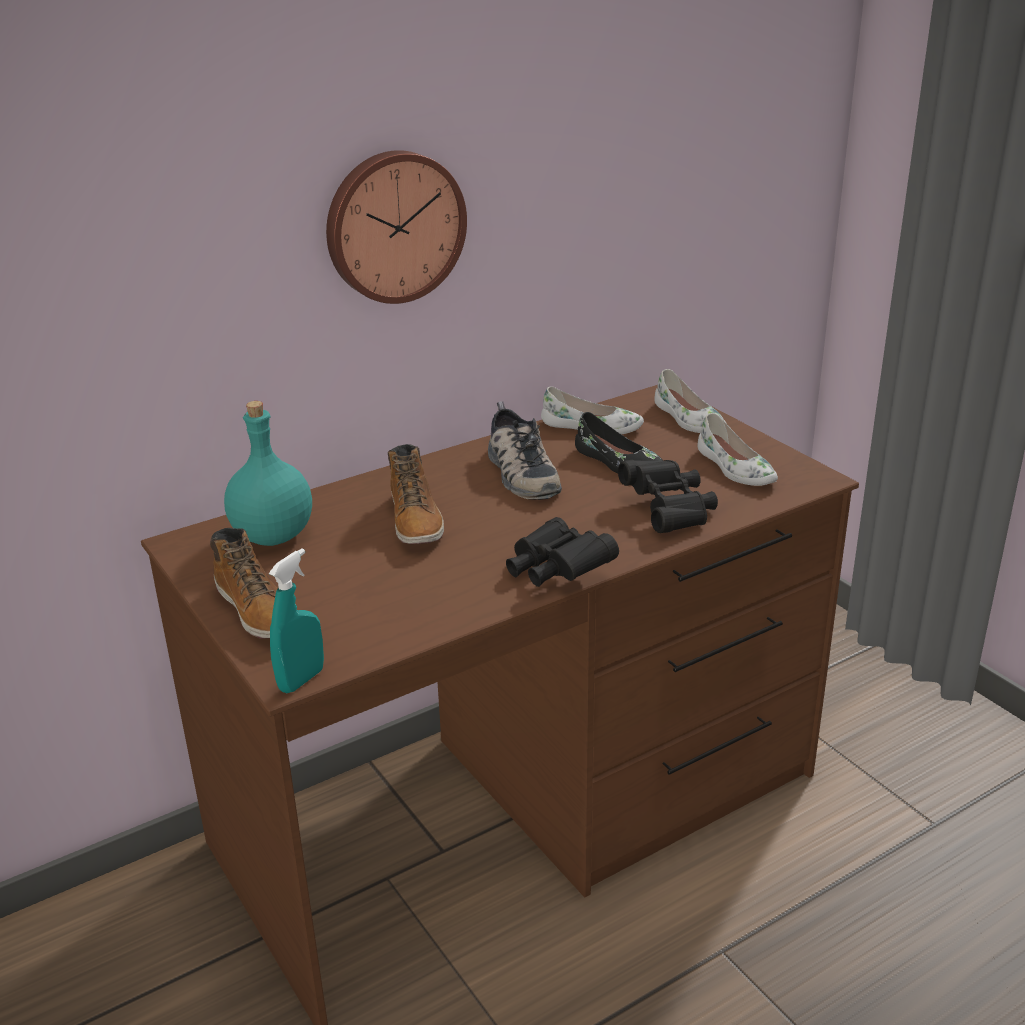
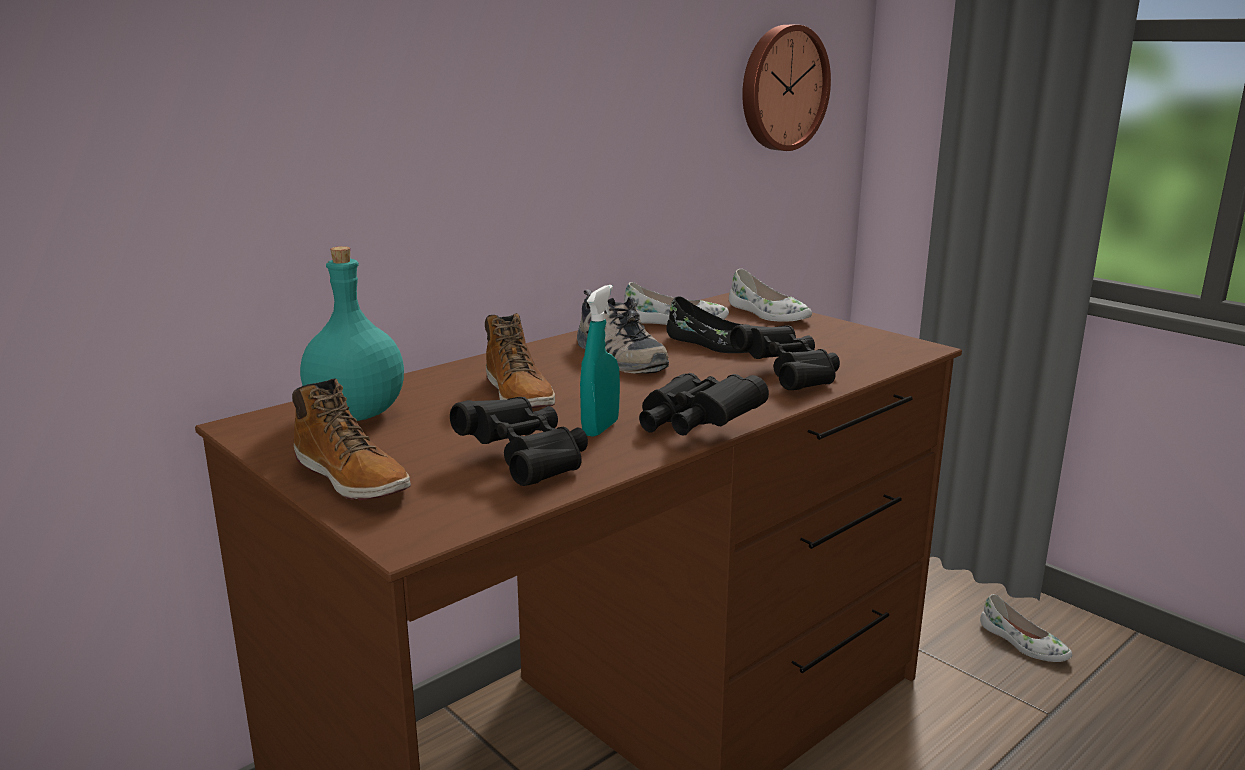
camera: 10 degrees left, 10 degrees down
(301, 680) = (425, 539): turquoise spray bottle -> turquoise spray bottle (600, 428)
(393, 226) = (480, 90): wall clock -> wall clock (781, 88)
(401, 602) = (526, 461): none -> black binoculars
(734, 468) = (834, 344): white shoe -> white shoe (1022, 643)

